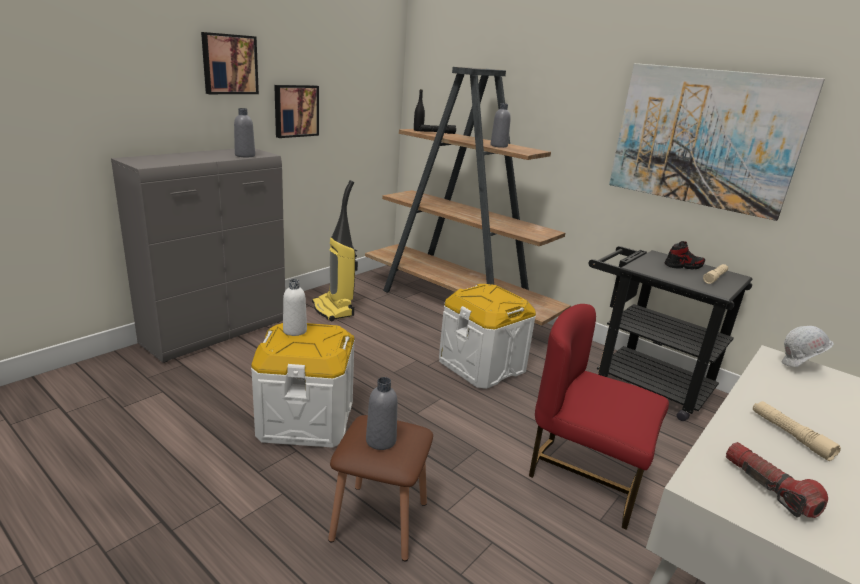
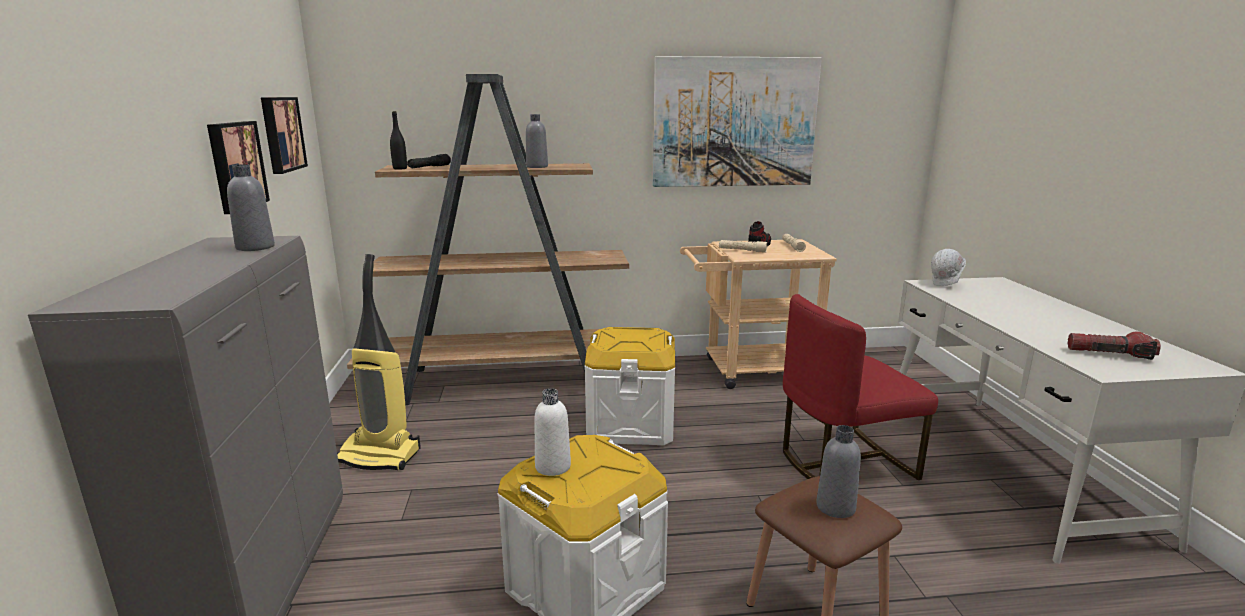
camera: 45 degrees left, 5 degrees down
(229, 64) = (151, 92): picture -> picture (281, 134)
(642, 383) = (749, 371): black cart -> beige cart
(790, 435) = (1041, 322): beige flashlight -> beige flashlight (742, 250)

